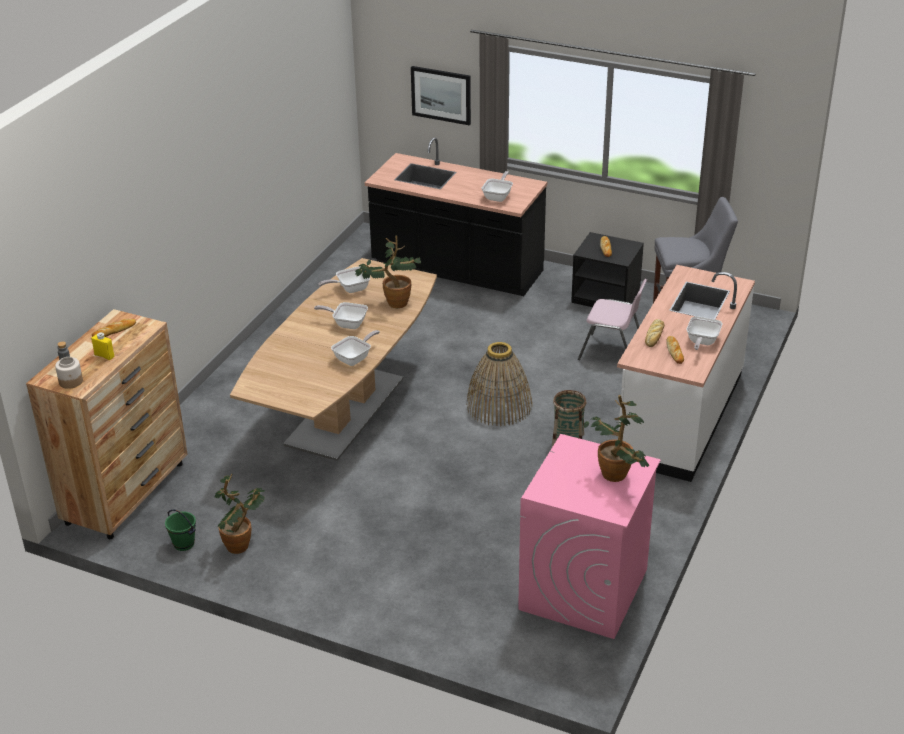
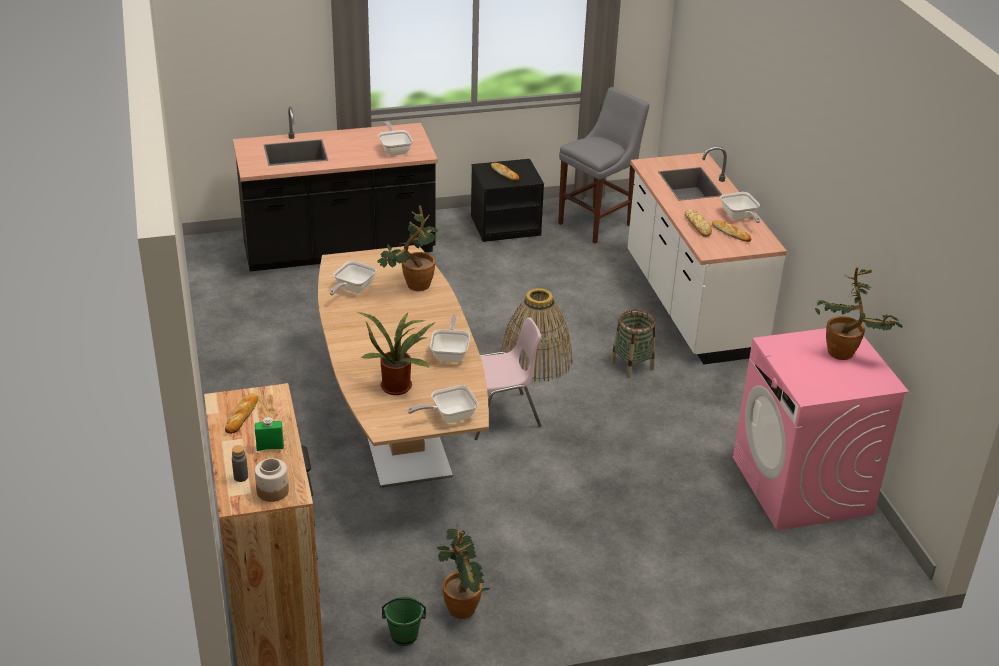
camera: 40 degrees left, 0 degrees up
(104, 356) = (270, 447): yellow bottle -> green bottle
(293, 365) = (398, 385): none -> potted plant
(347, 324) = (396, 323): frying pan -> frying pan (449, 416)
(441, 95) = (277, 57): picture -> none
(612, 352) = (571, 272): pink chair -> pink chair (500, 415)

